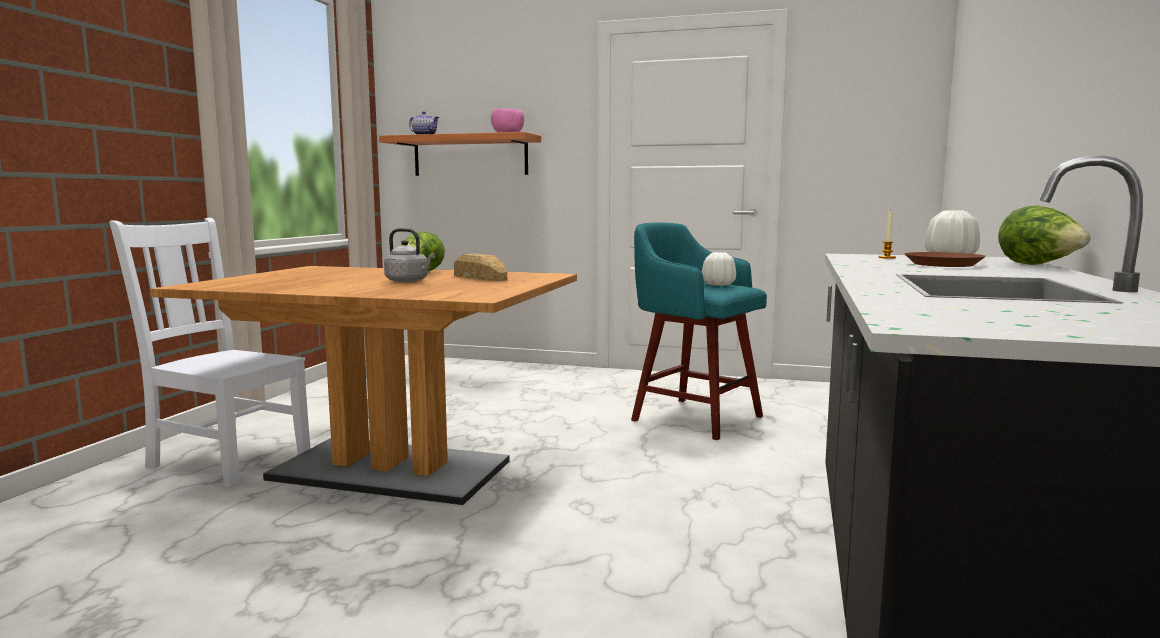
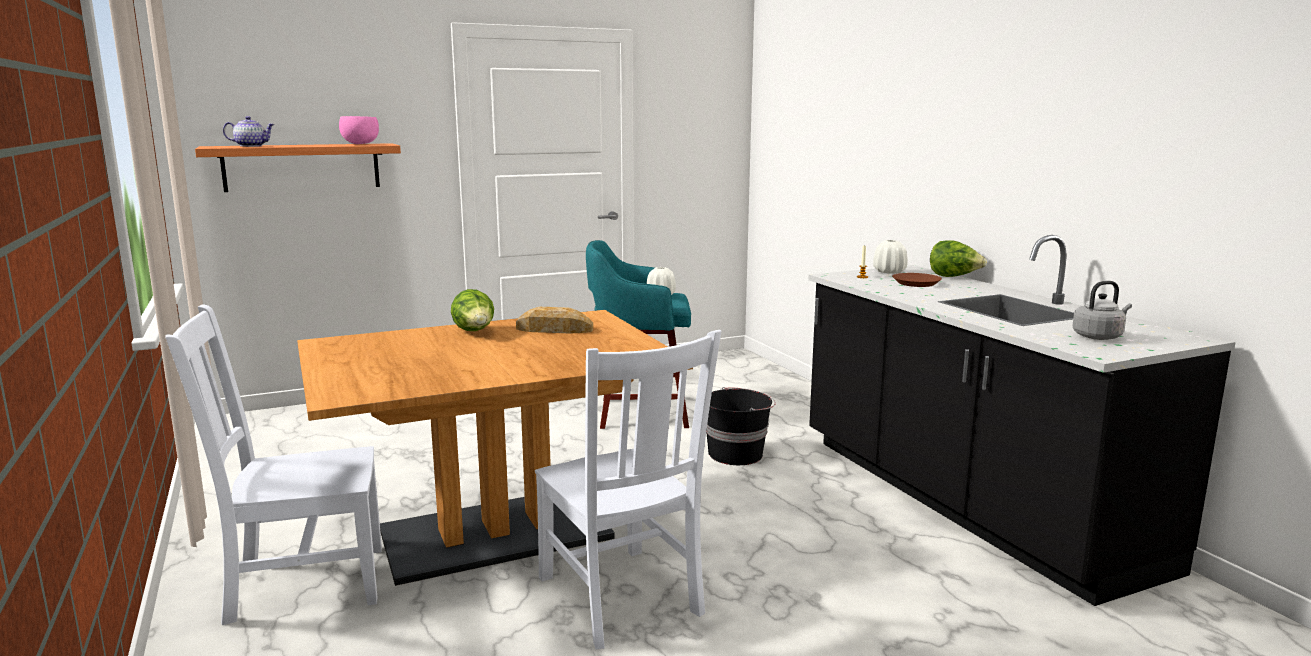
camera: 40 degrees left, 5 degrees up
(367, 552) = (621, 598): none -> white chair
(409, 281) = (520, 347): grey kettle -> grey kettle (1099, 336)
(722, 475) = (737, 454): none -> black bucket

